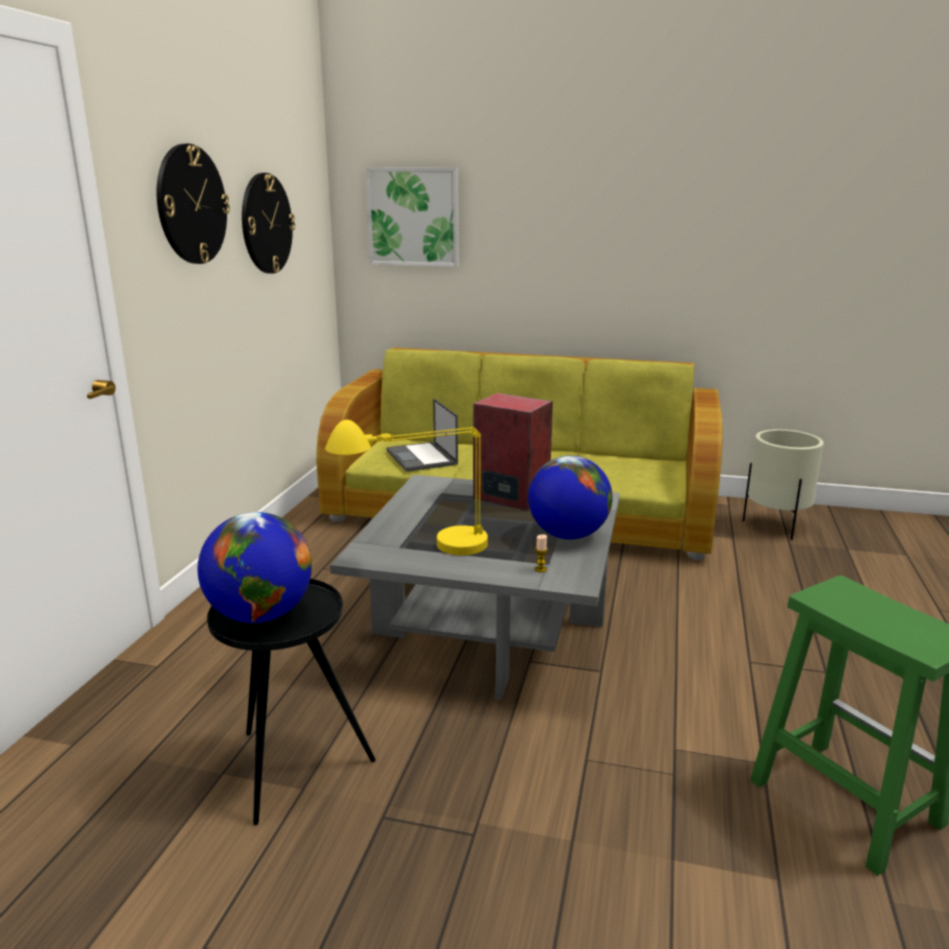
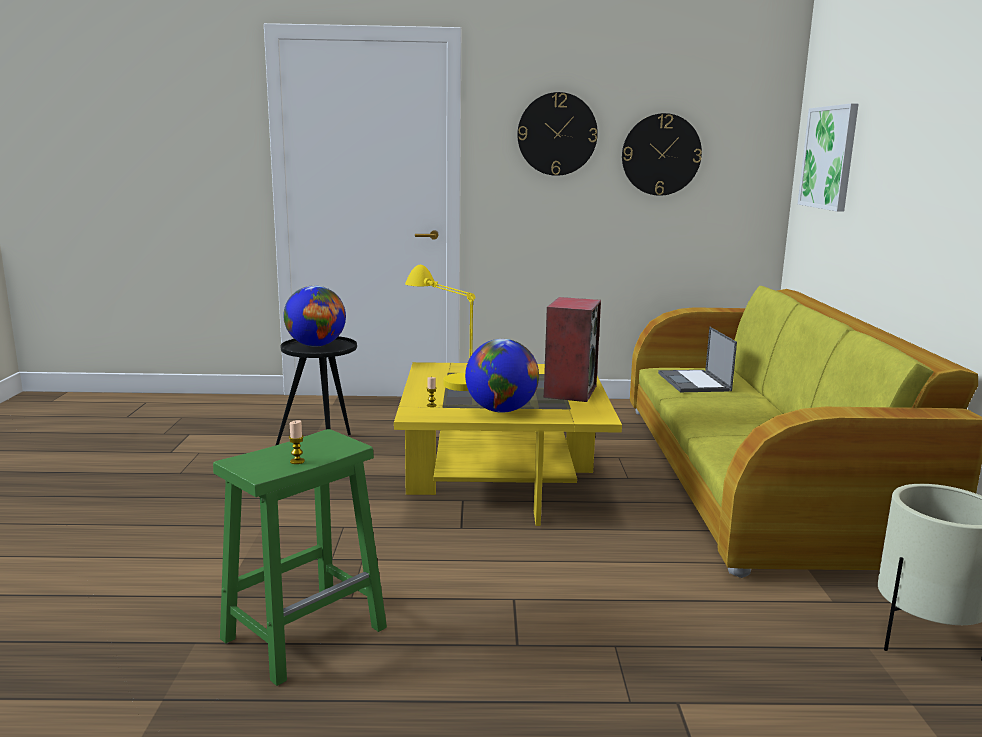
camera: 75 degrees right, 5 degrees down
(422, 457) = (694, 382): laptop -> laptop turned 60 degrees counterclockwise
(489, 628) = (502, 482): grey coffee table -> yellow coffee table
(904, 616) = (297, 461): none -> candle

